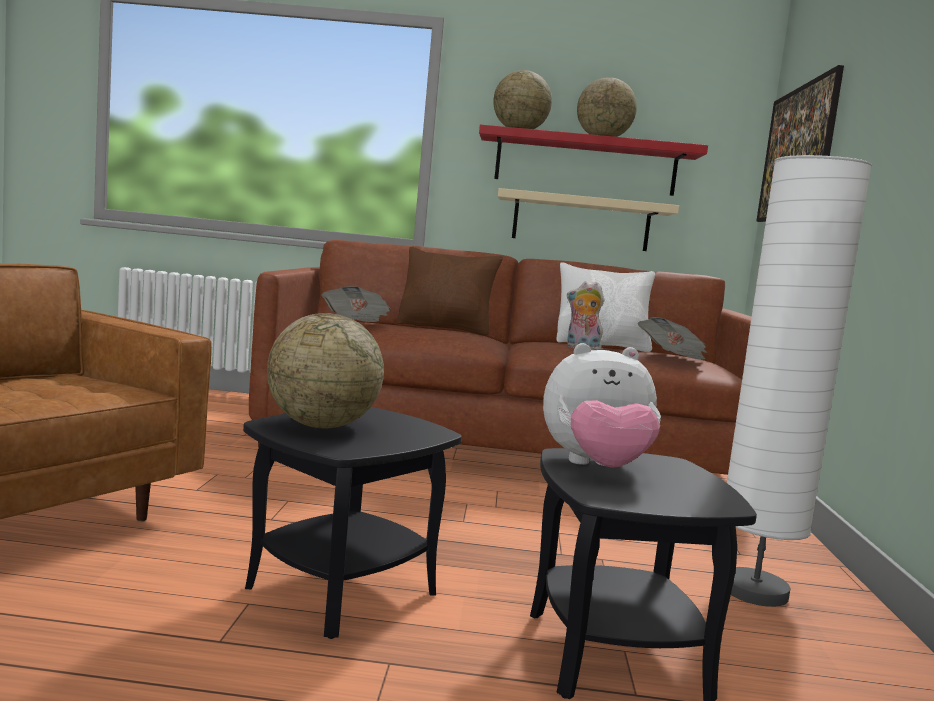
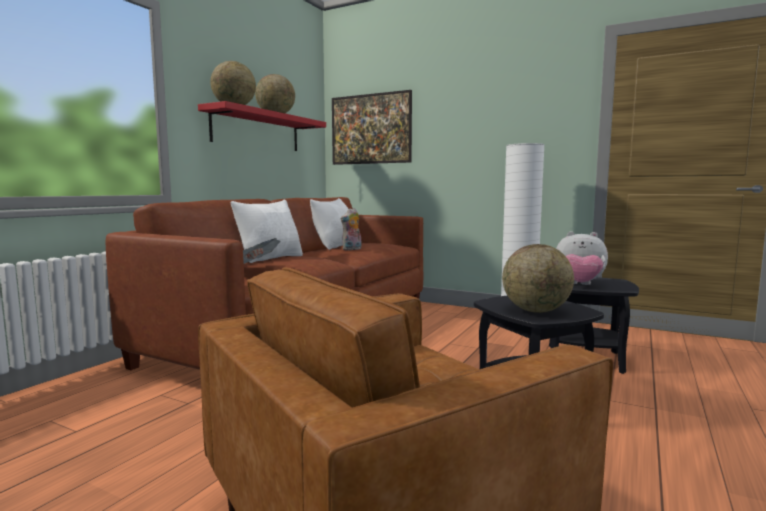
camera: 65 degrees left, 0 degrees up
(445, 329) = (270, 258): brown pillow -> white pillow
(581, 222) = (259, 170): beige shelf -> none
(596, 468) = (579, 285): plush toy -> plush toy turned 90 degrees clockwise
(672, 359) = (383, 244): newspaper -> none

